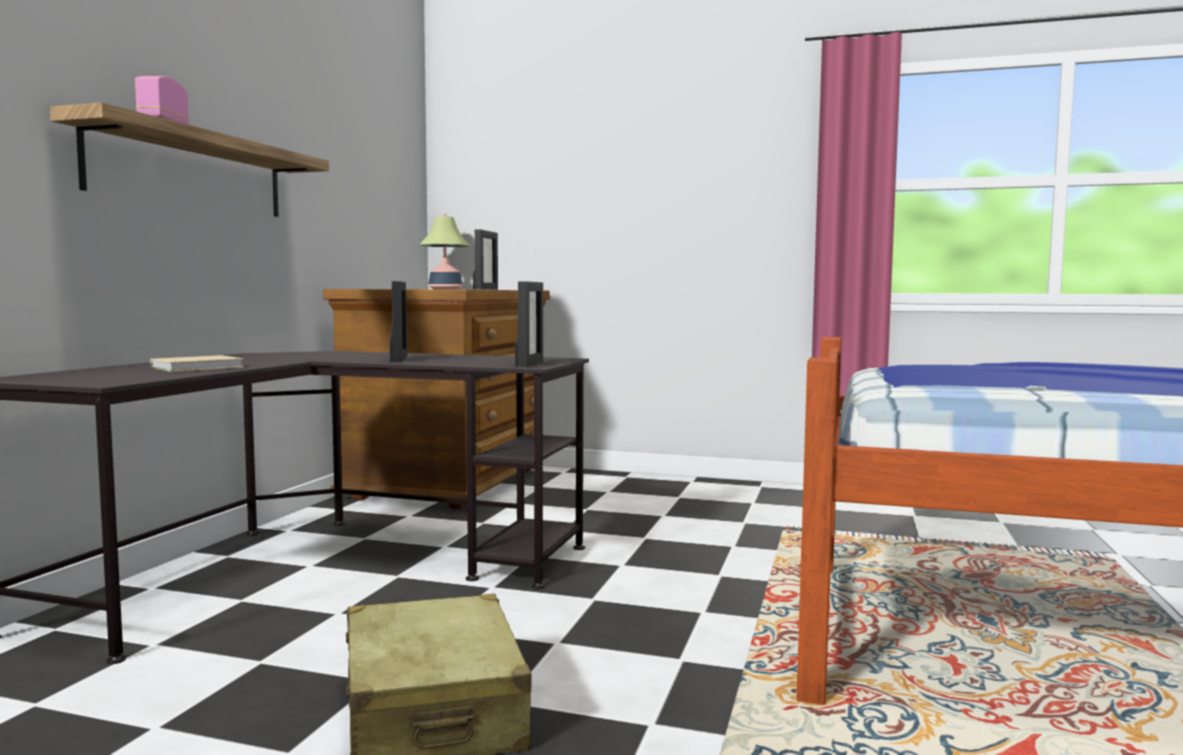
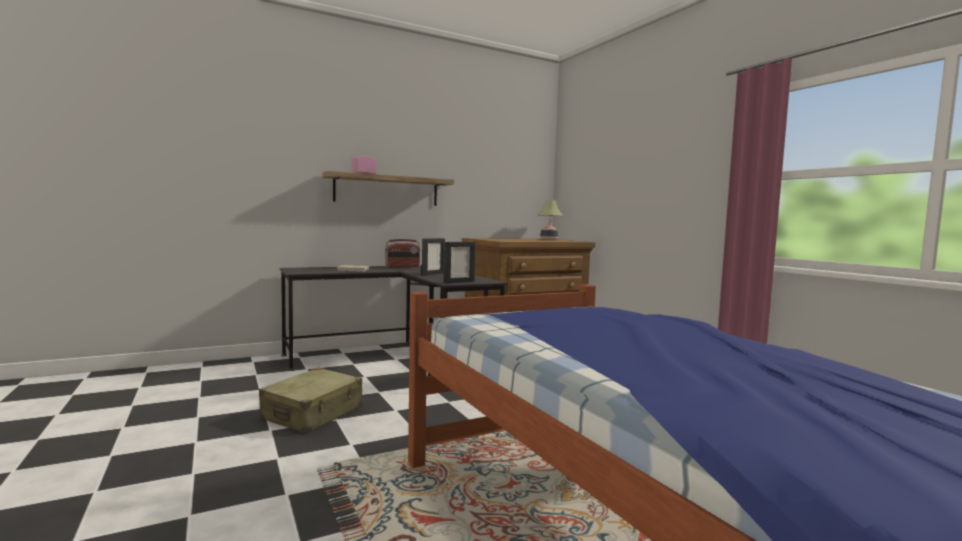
camera: 45 degrees right, 0 degrees up
(254, 355) = (402, 266): none -> radio
(485, 289) = (537, 241): picture frame -> none

